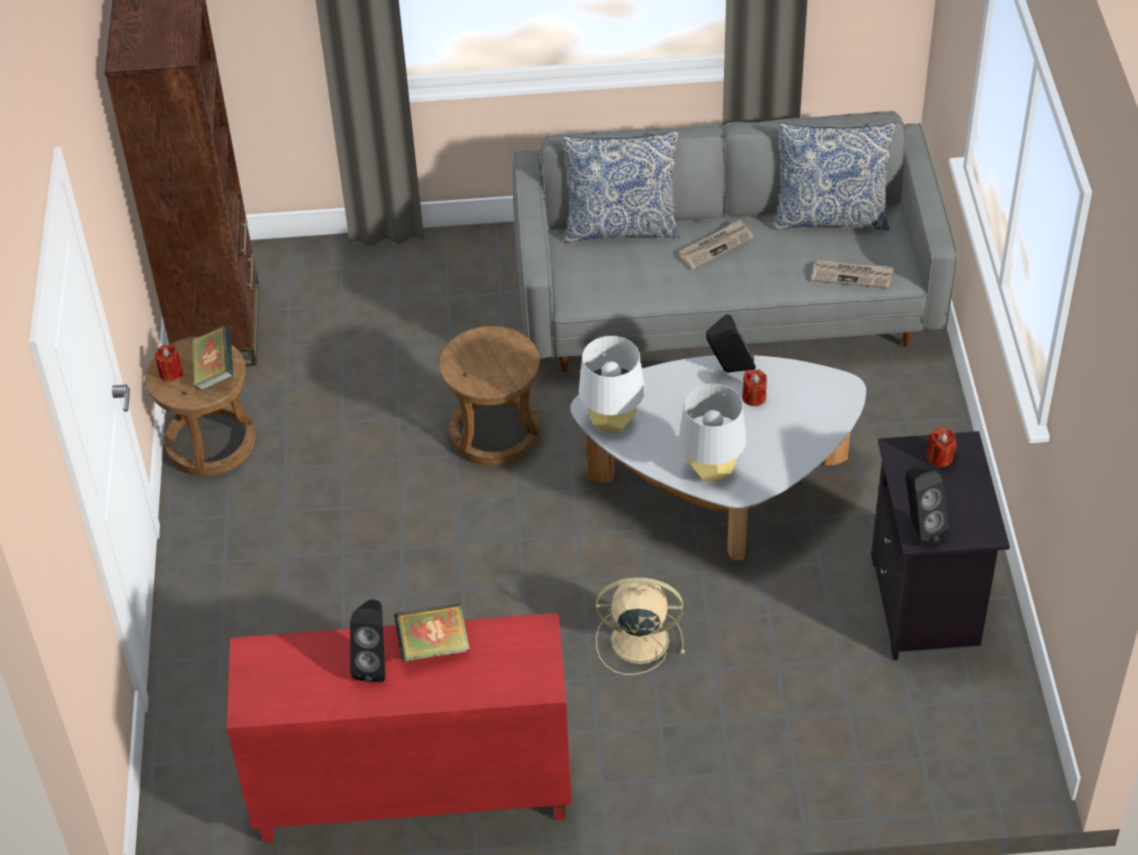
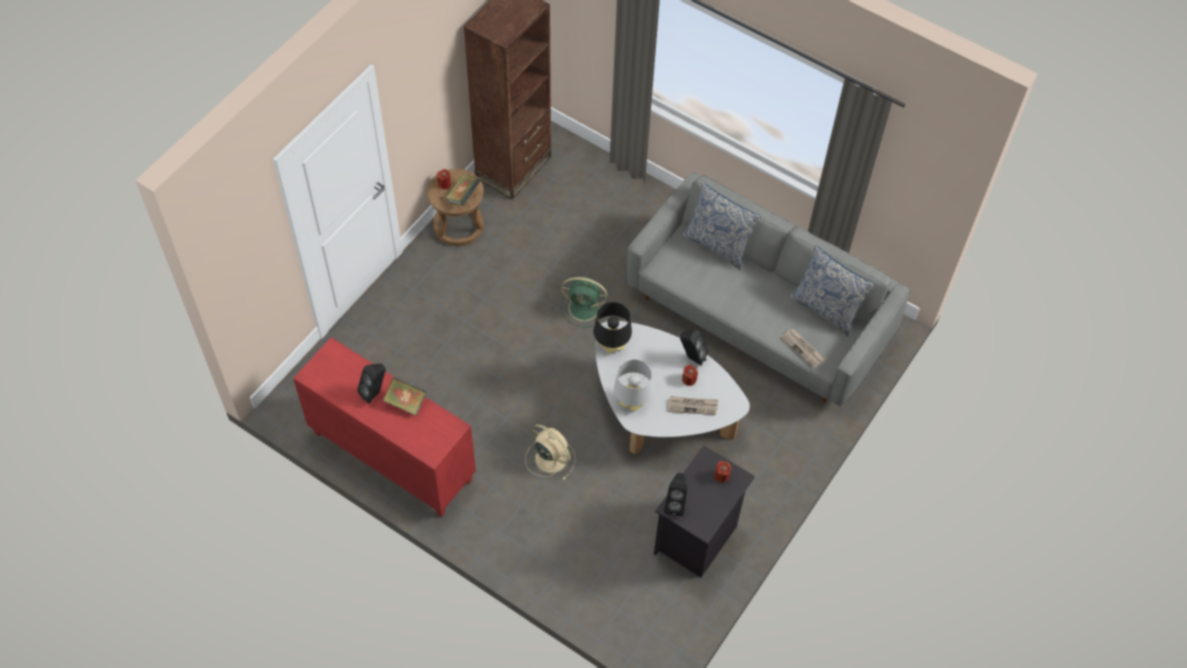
camera: 35 degrees right, 10 degrees up
(495, 432) = (585, 308): brown stool -> green fan
(612, 422) = (611, 346): white table lamp -> black table lamp
(715, 246) = (752, 286): newspaper -> newspaper (692, 406)

